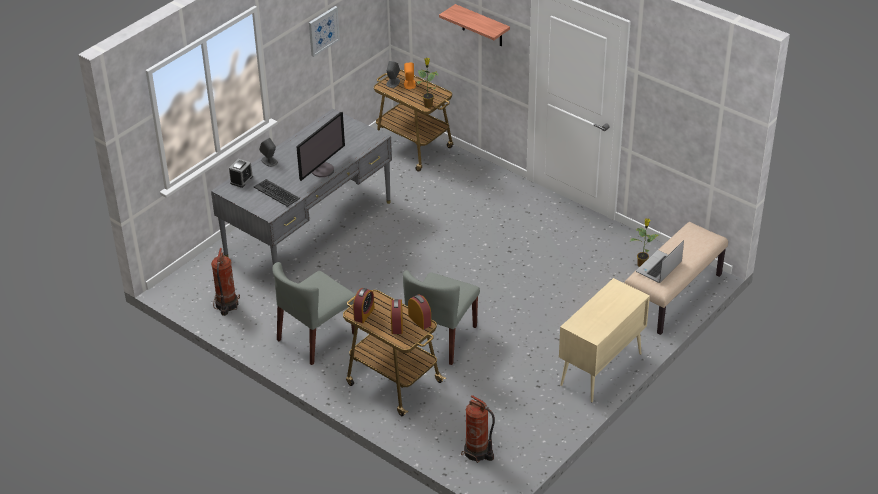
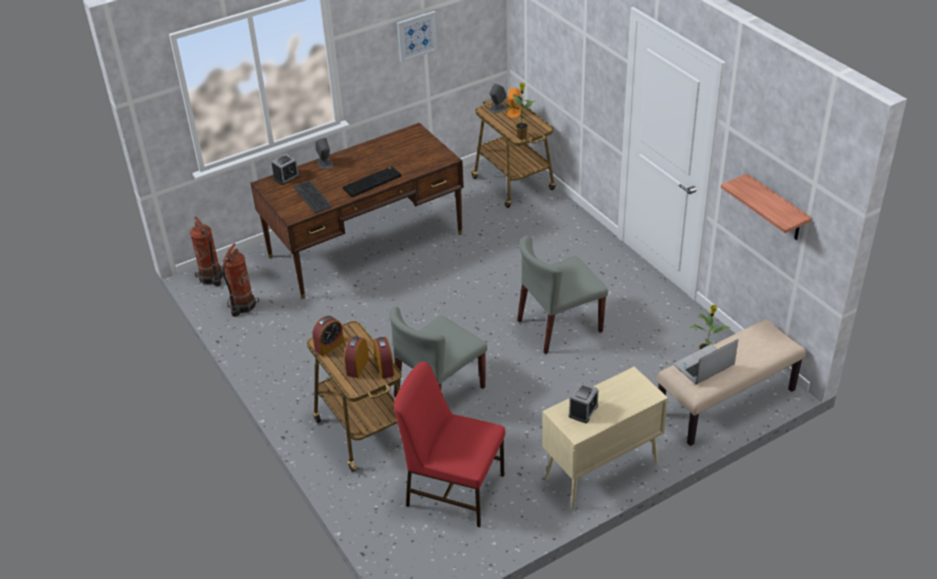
camera: 20 degrees right, 0 degrees up
(308, 229) = (366, 245): grey desk -> brown desk
(316, 337) = (311, 360): grey chair -> grey chair (559, 326)
(322, 169) = (372, 182): monitor -> keyboard
(477, 453) = (412, 537): fire extinguisher -> fire extinguisher (211, 278)
(482, 26) = (585, 55): shelf -> shelf (776, 209)
(492, 409) = (454, 489): none -> red chair
(591, 319) = (583, 411): none -> alarm clock

